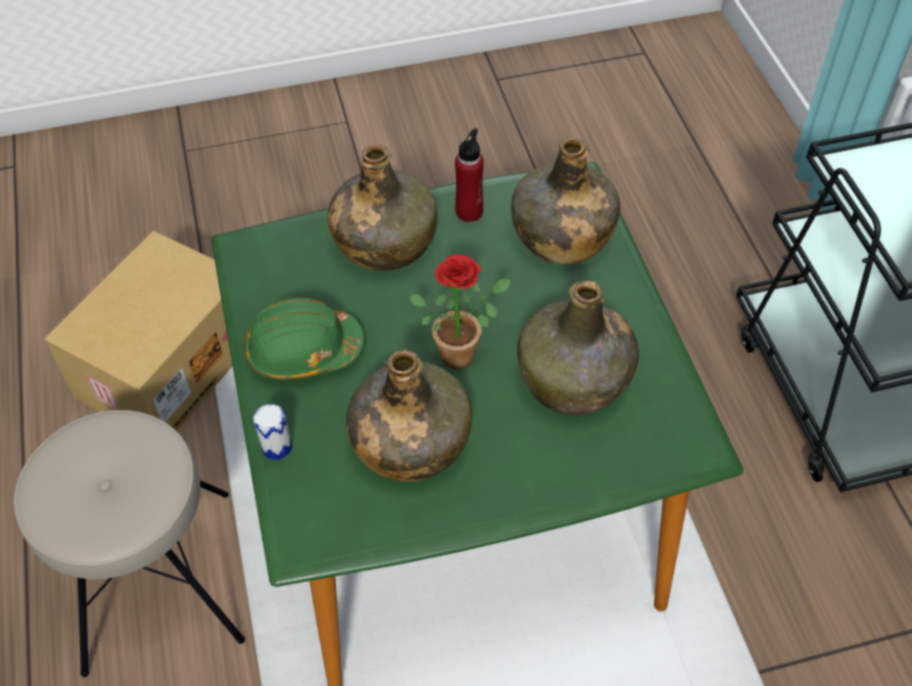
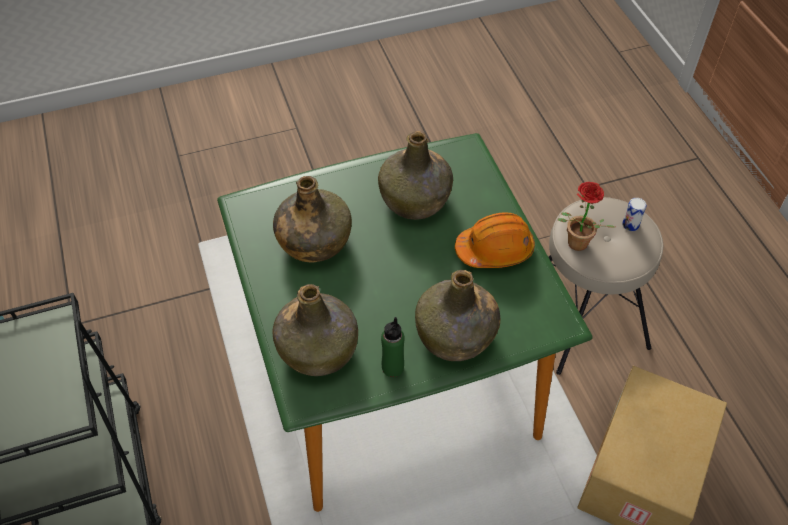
camera: 175 degrees right, 0 degrees up
(277, 447) = (495, 192): can -> can (630, 224)
(303, 351) = (495, 249): green hard hat -> orange hard hat
(462, 351) = (388, 255): potted plant -> potted plant (575, 245)
(469, 212) = (392, 367): red bottle -> green bottle

